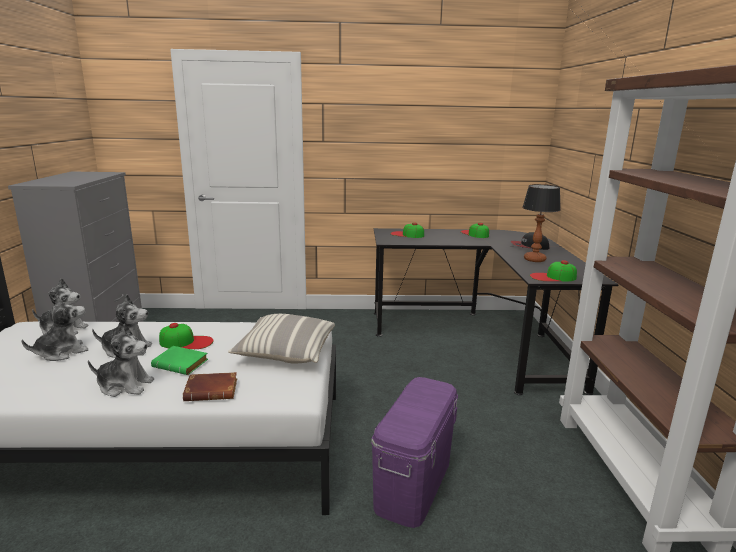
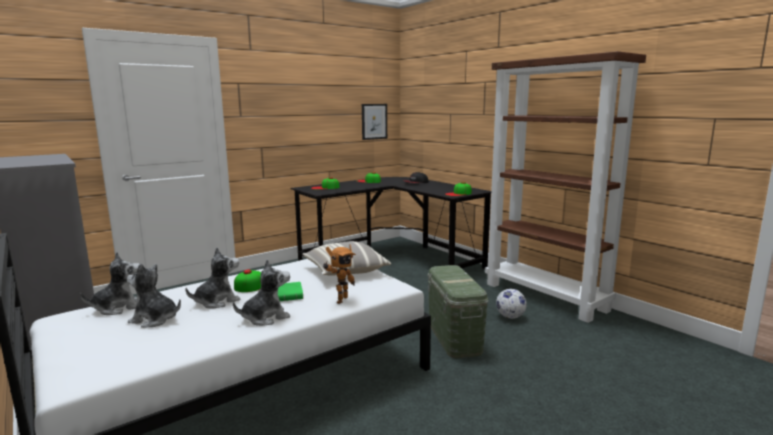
camera: 35 degrees left, 5 degrees down
(62, 352) = (155, 319): plush toy -> plush toy turned 90 degrees counterclockwise
(213, 391) = (340, 300): brown book -> toy robot
(414, 483) = (454, 337): purple storage box -> green storage box
(504, 155) = (374, 121): none -> picture
(530, 487) = (510, 317): none -> football
(535, 259) = (432, 188): table lamp -> none

